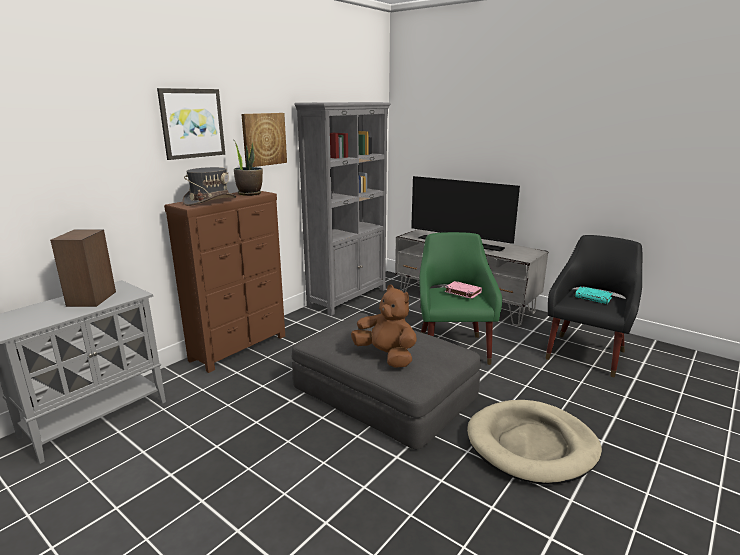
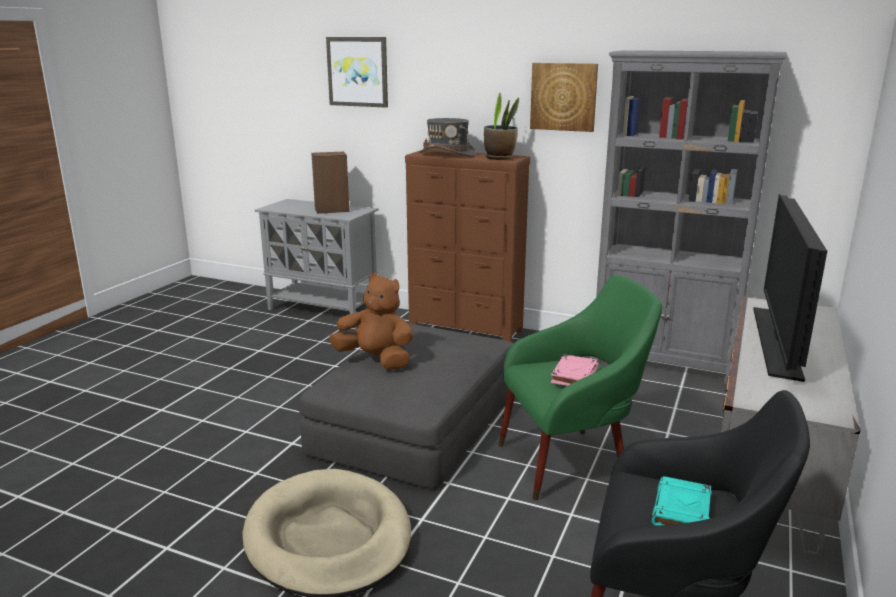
camera: 75 degrees right, 0 degrees up
(192, 123) = (470, 70): picture -> picture (358, 72)
(386, 356) = (376, 360): brown plush toy -> brown plush toy turned 90 degrees counterclockwise

